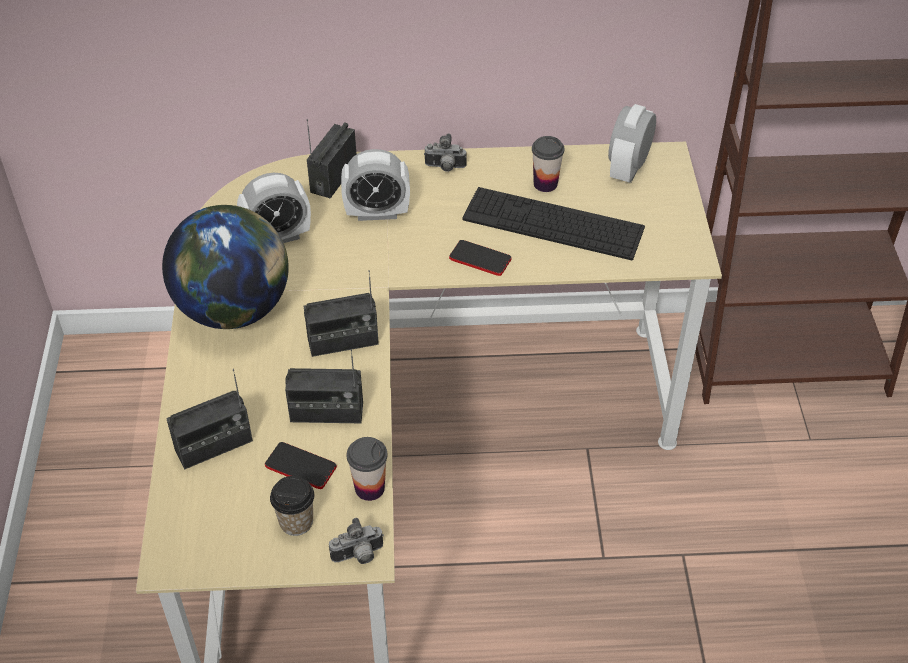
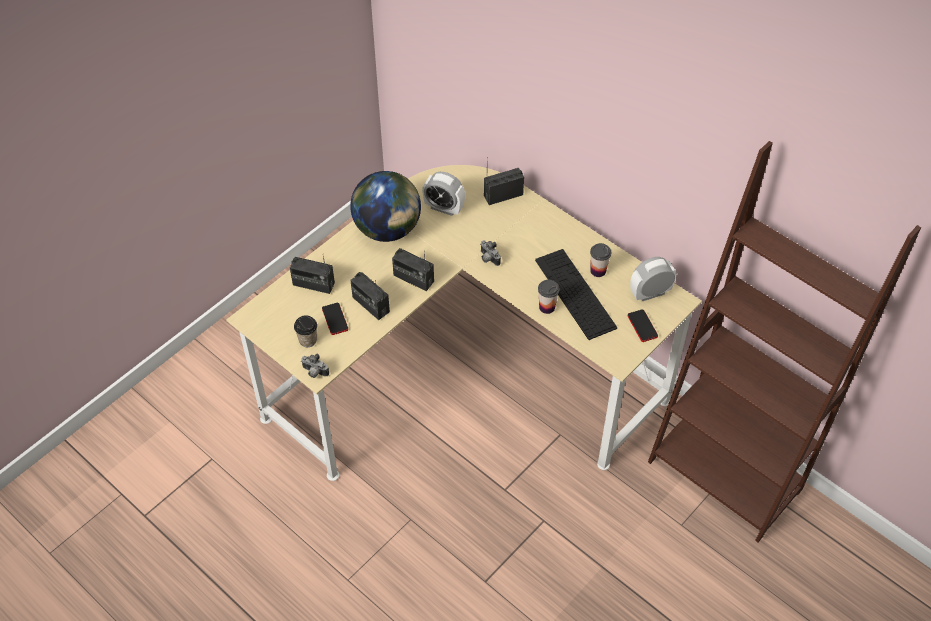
camera: 45 degrees right, 5 degrees up
(369, 488) = (350, 349): cup -> cup (547, 307)
(377, 213) = (501, 228): alarm clock -> none
(445, 168) = (560, 227): camera -> camera (488, 259)
(480, 259) = (519, 285): phone -> phone (642, 326)

